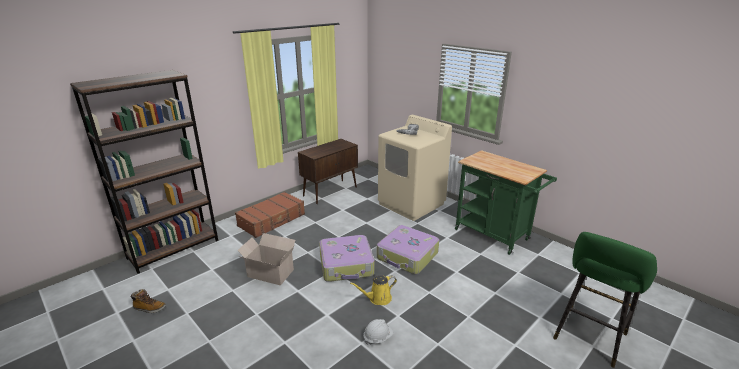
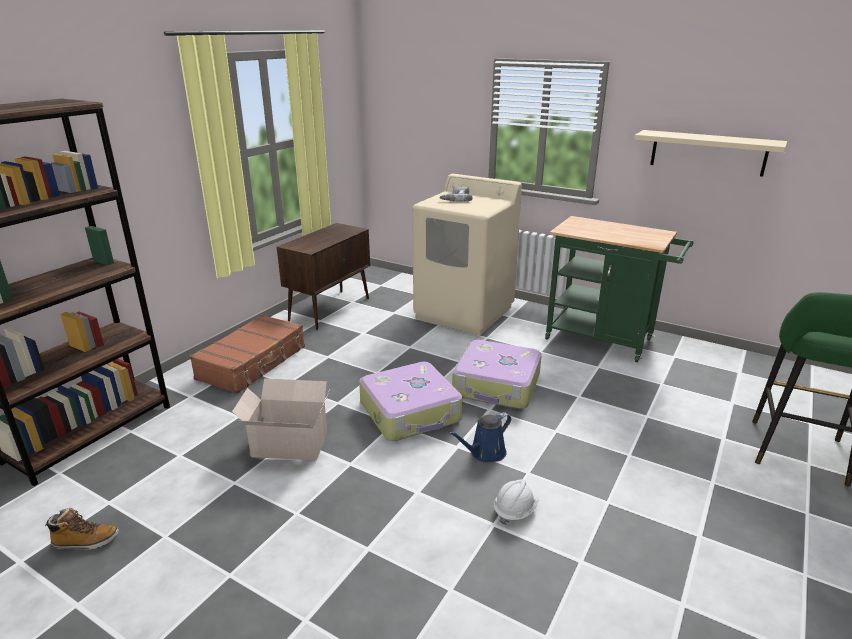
camera: 15 degrees left, 0 degrees up
(378, 298) = (485, 453): yellow watering can -> blue watering can
(572, 118) = (708, 152): none -> beige shelf

